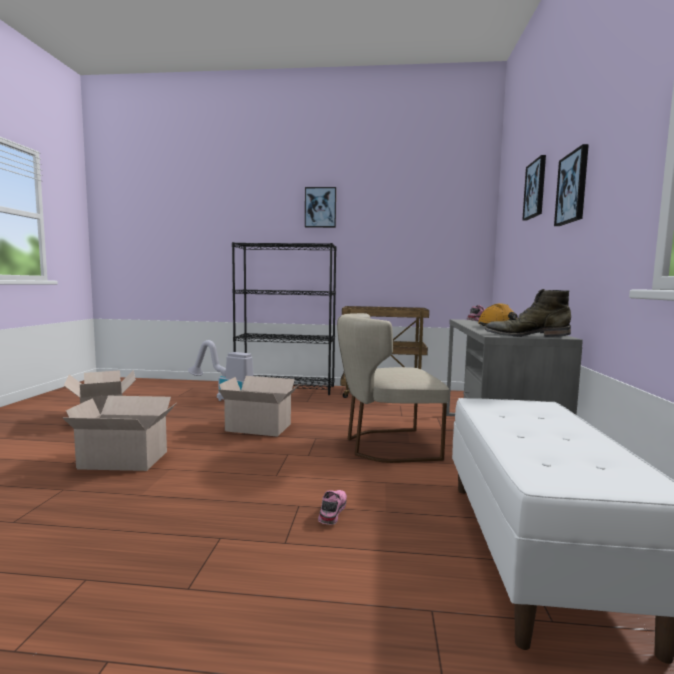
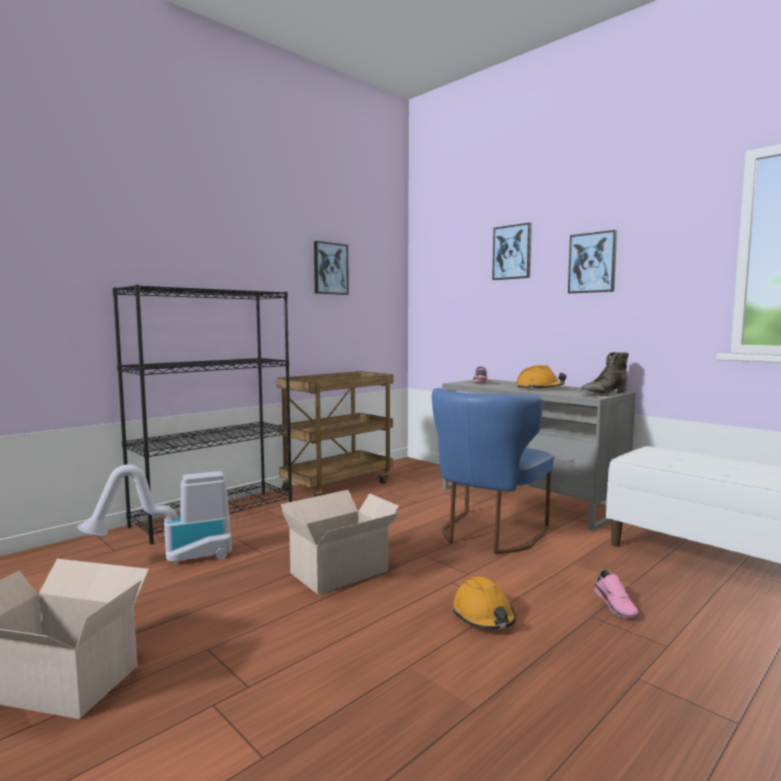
camera: 50 degrees left, 0 degrees up
(126, 460) = (327, 697): cardboard box -> none
(251, 473) = (483, 616): none -> orange hard hat
(320, 207) = (231, 235): picture -> picture (330, 268)
(331, 512) = (616, 605): pink shoe -> pink shoe turned 150 degrees counterclockwise
(385, 446) = (488, 535): beige chair -> blue chair

